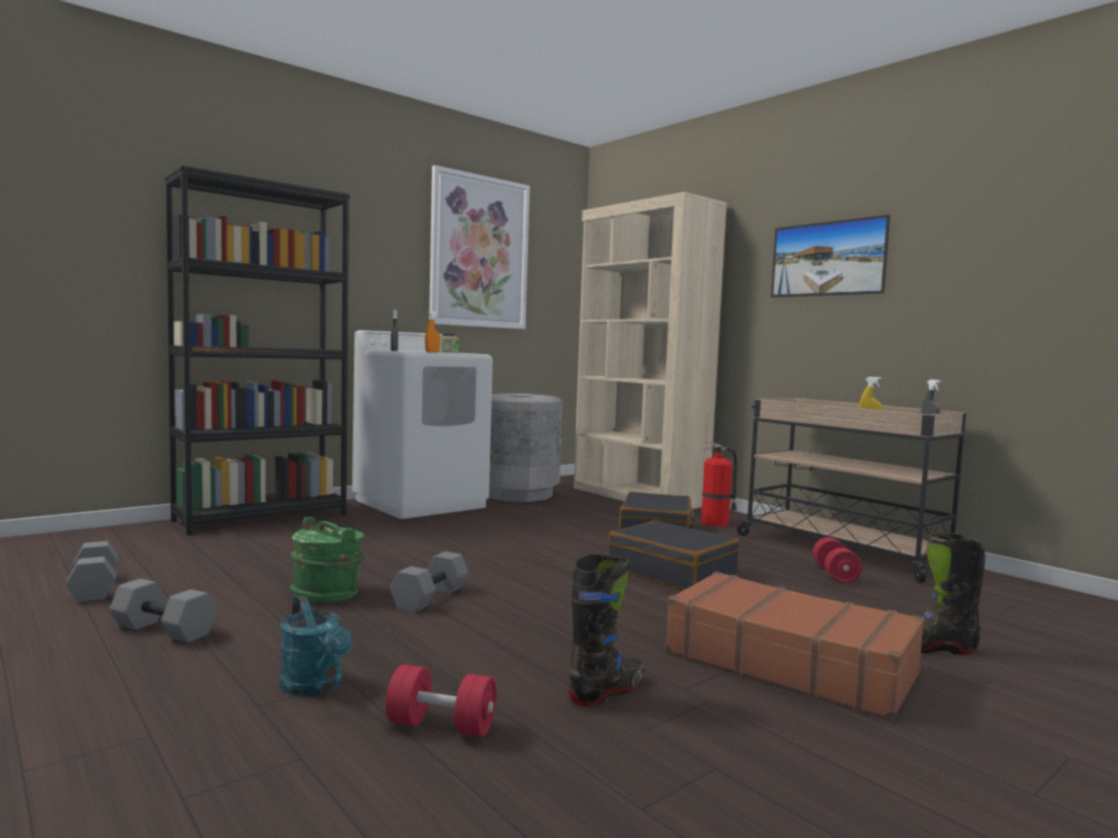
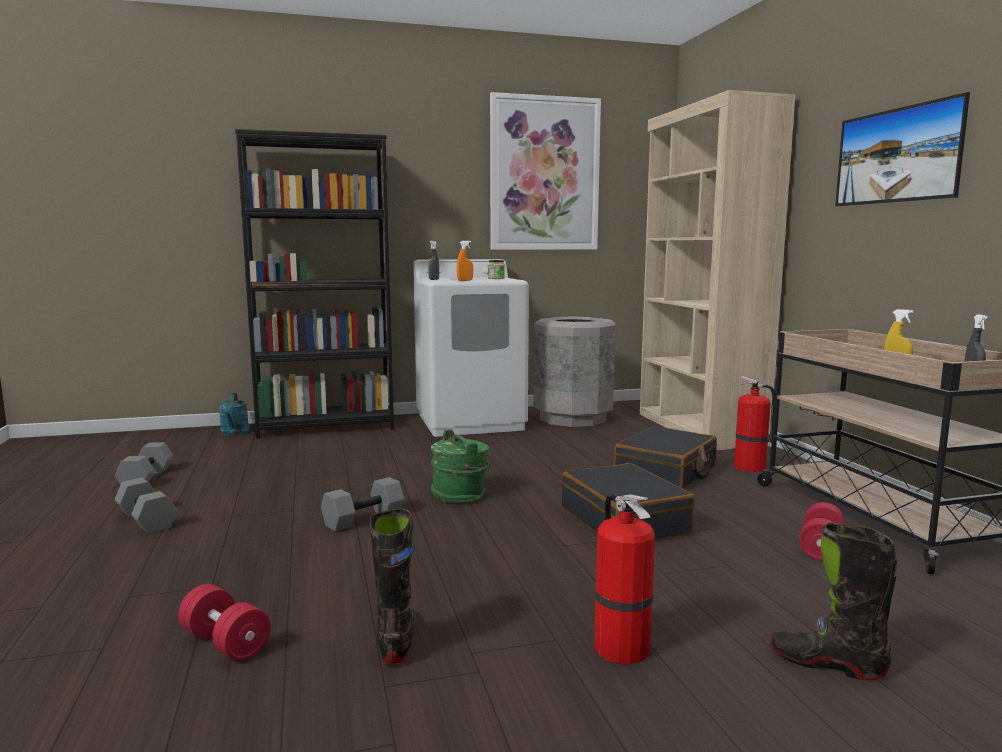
camera: 25 degrees right, 5 degrees up
(316, 687) = (182, 588): turquoise watering can -> turquoise watering can (234, 433)
(327, 594) = (289, 504): green bucket -> green bucket (460, 495)
(607, 691) = (396, 640): black boot -> black boot turned 75 degrees counterclockwise
(789, 662) = (619, 646): brown suitcase -> fire extinguisher

